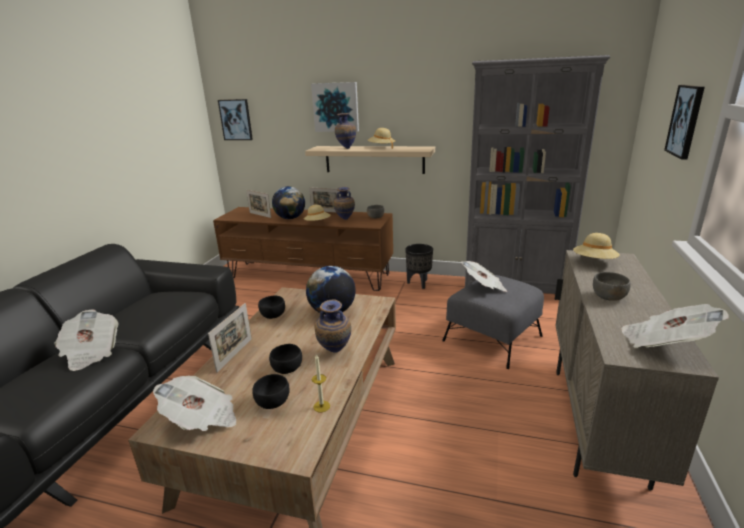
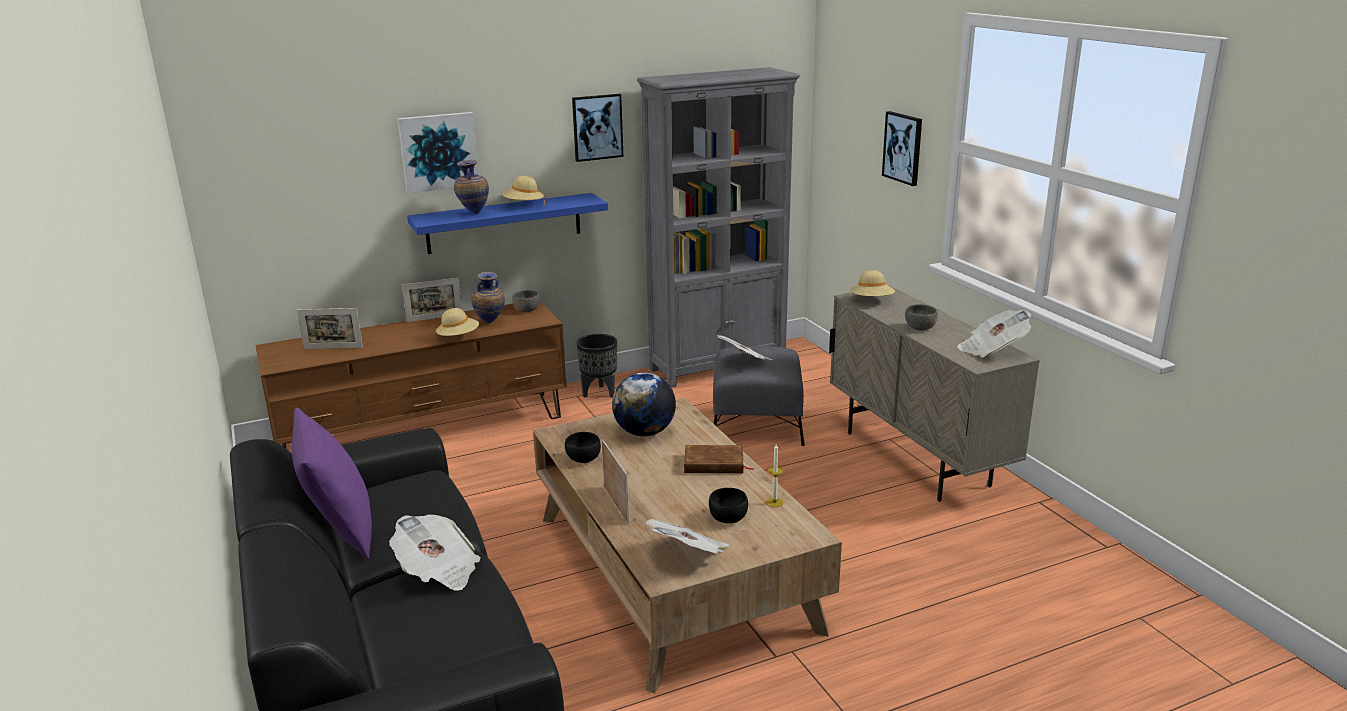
camera: 40 degrees left, 0 degrees up
(119, 309) = (340, 531): none -> purple pillow
(236, 119) = (247, 189): picture -> picture (597, 127)
(287, 368) = (692, 492): black bowl -> none
(290, 218) = (398, 341): globe -> none
(334, 353) = (714, 464): vase -> brown book
(374, 159) = (504, 223): beige shelf -> blue shelf

